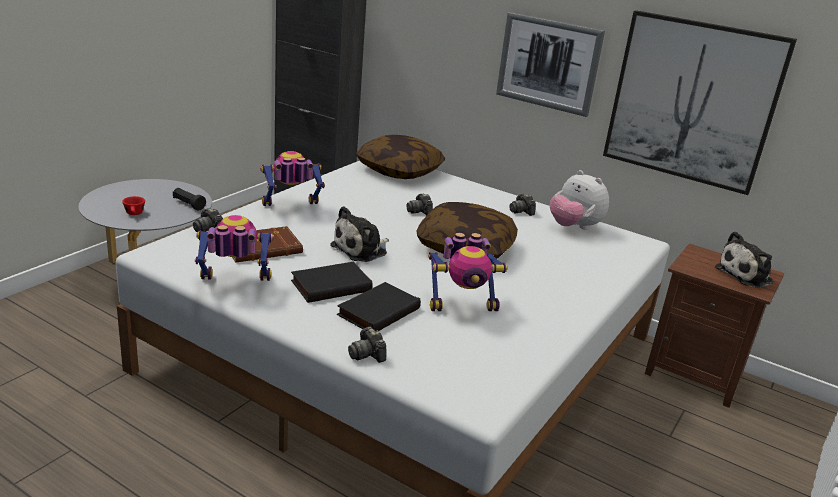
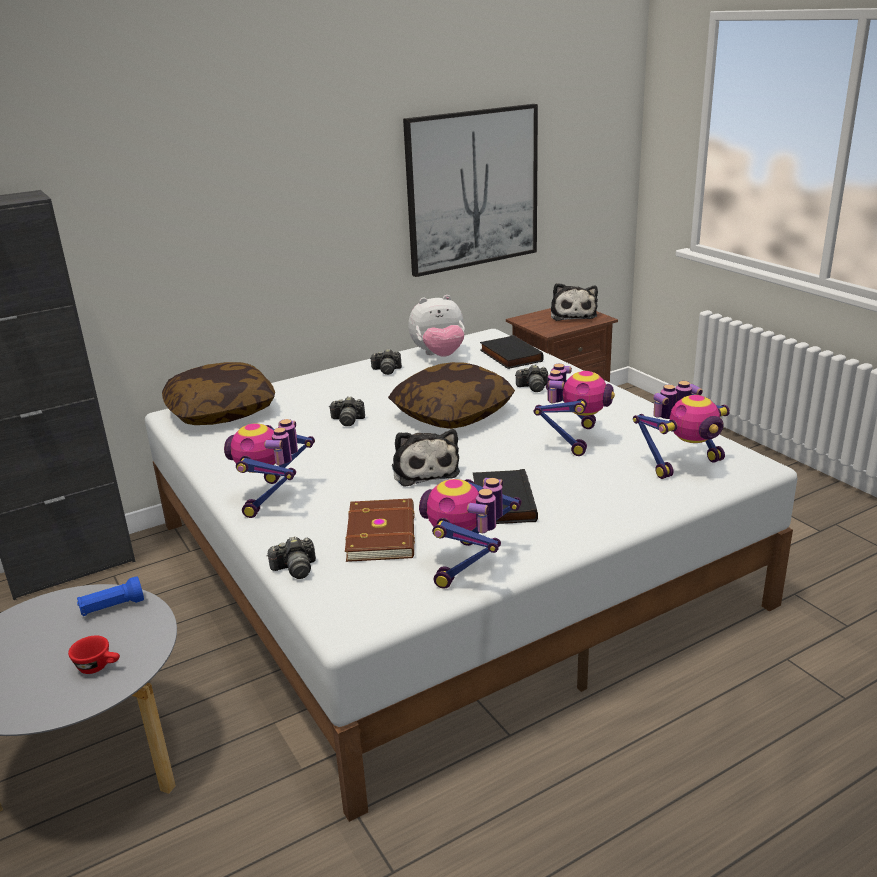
camera: 60 degrees left, 0 degrees up
(188, 204) = (112, 607): black flashlight -> blue flashlight
(367, 354) = (654, 503): camera -> camera (533, 387)
(377, 311) = (569, 484): black book -> black book (509, 356)
(454, 365) = (682, 464): none -> toy robot
(548, 63) = (330, 206): picture -> none

